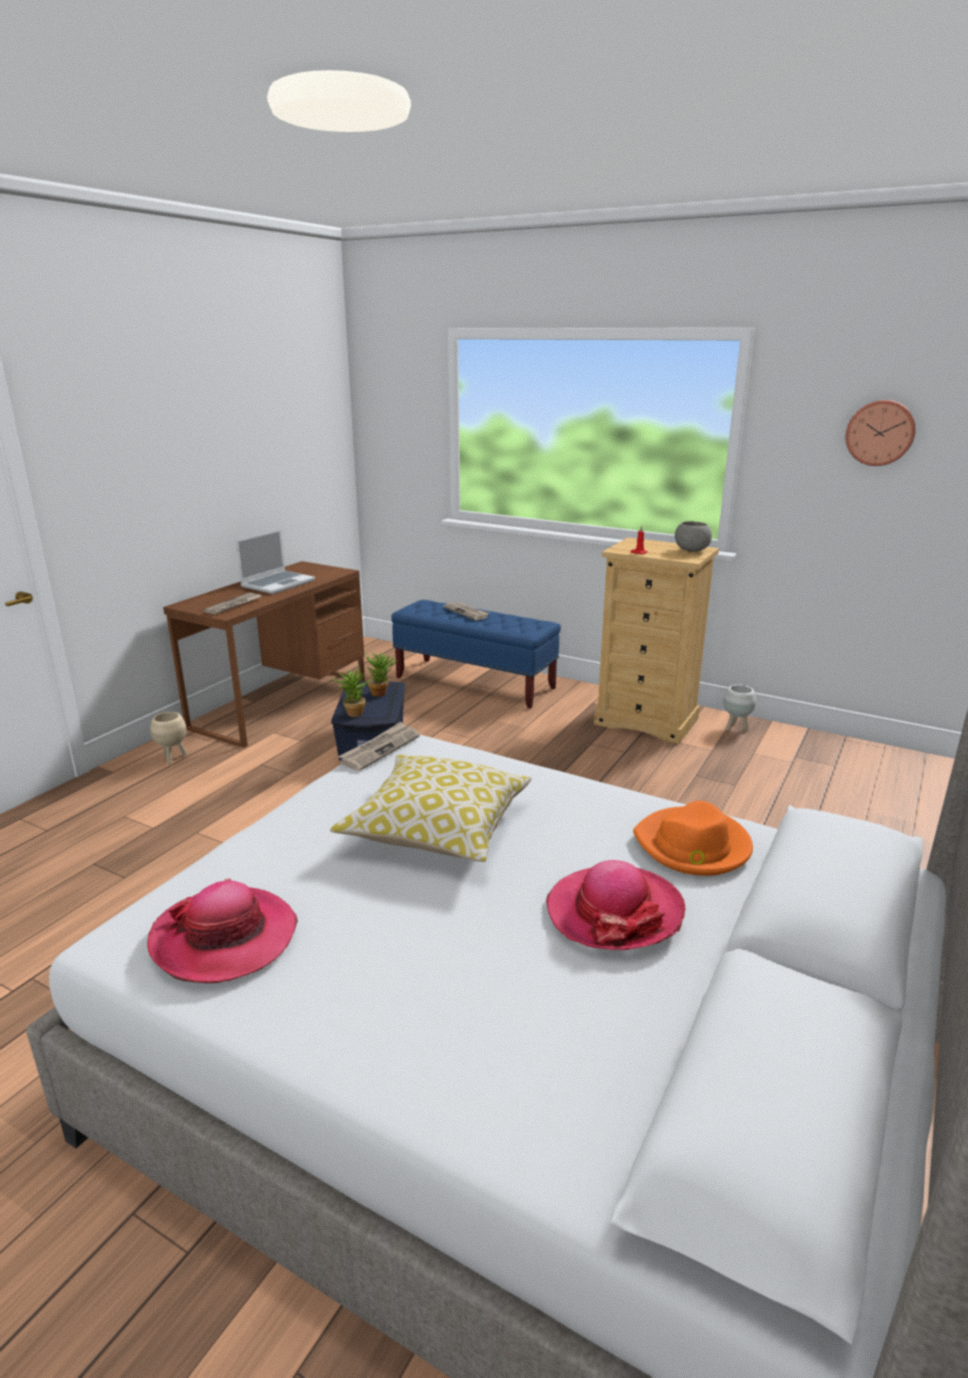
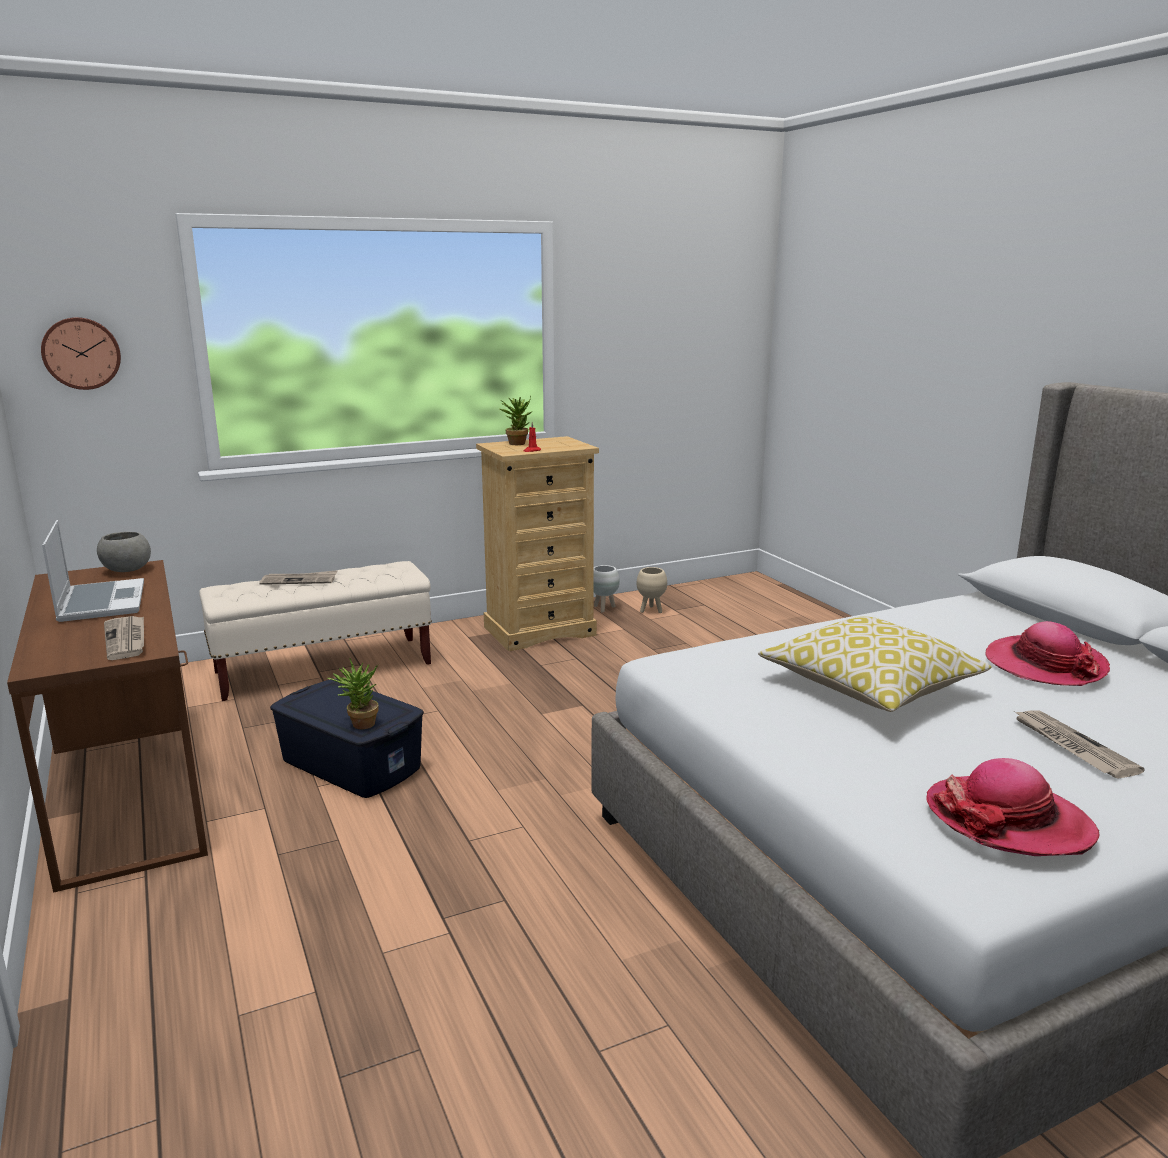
camera: 55 degrees left, 5 degrees down
(173, 758) = (131, 924): beige planter -> beige planter (651, 610)
(380, 749) = (677, 673): newspaper -> newspaper (1071, 746)
(381, 692) = (337, 696): potted plant -> potted plant (517, 443)
(475, 683) = (324, 668): blue bench -> beige bench
(691, 551) = (559, 441): grey bowl -> grey bowl (126, 571)
(693, 846) = (965, 621): orange hat -> none
(880, 433) = (662, 313): wall clock -> wall clock (81, 353)

